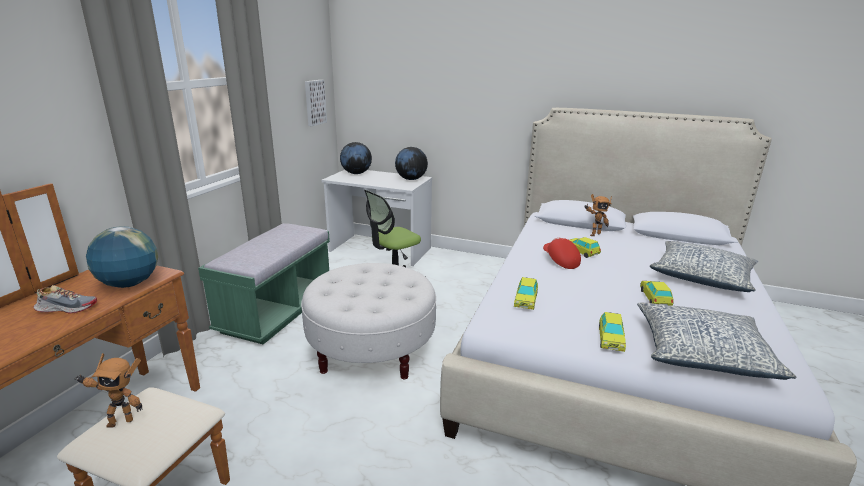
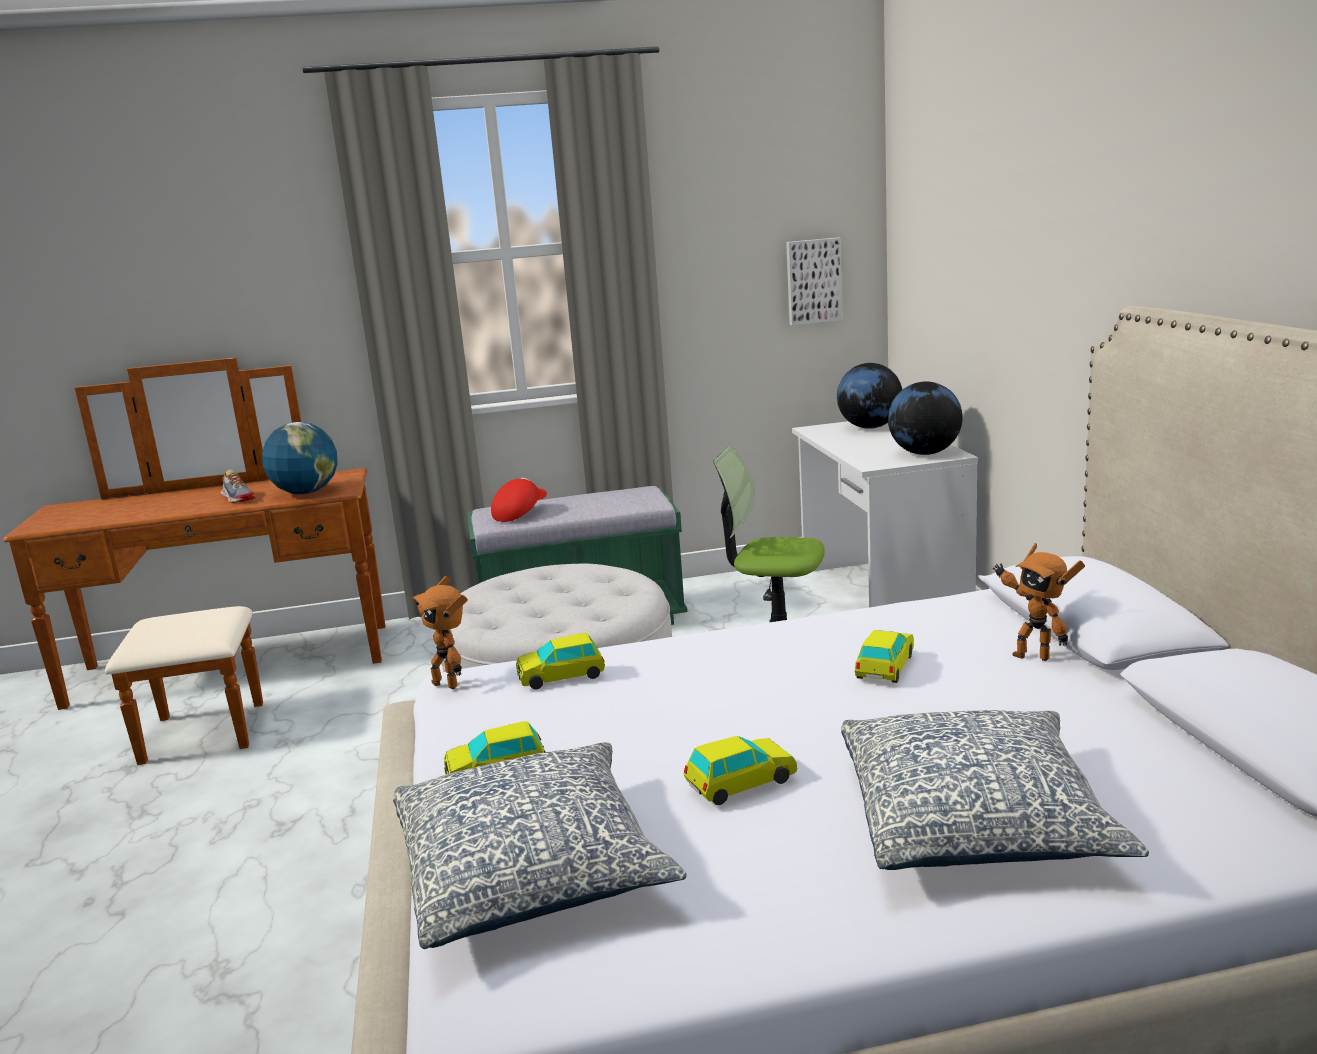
camera: 60 degrees right, 5 degrees down
(120, 421) = (176, 617): toy robot -> toy robot (448, 683)
(560, 261) = (794, 661): red cap -> red cap (519, 513)

